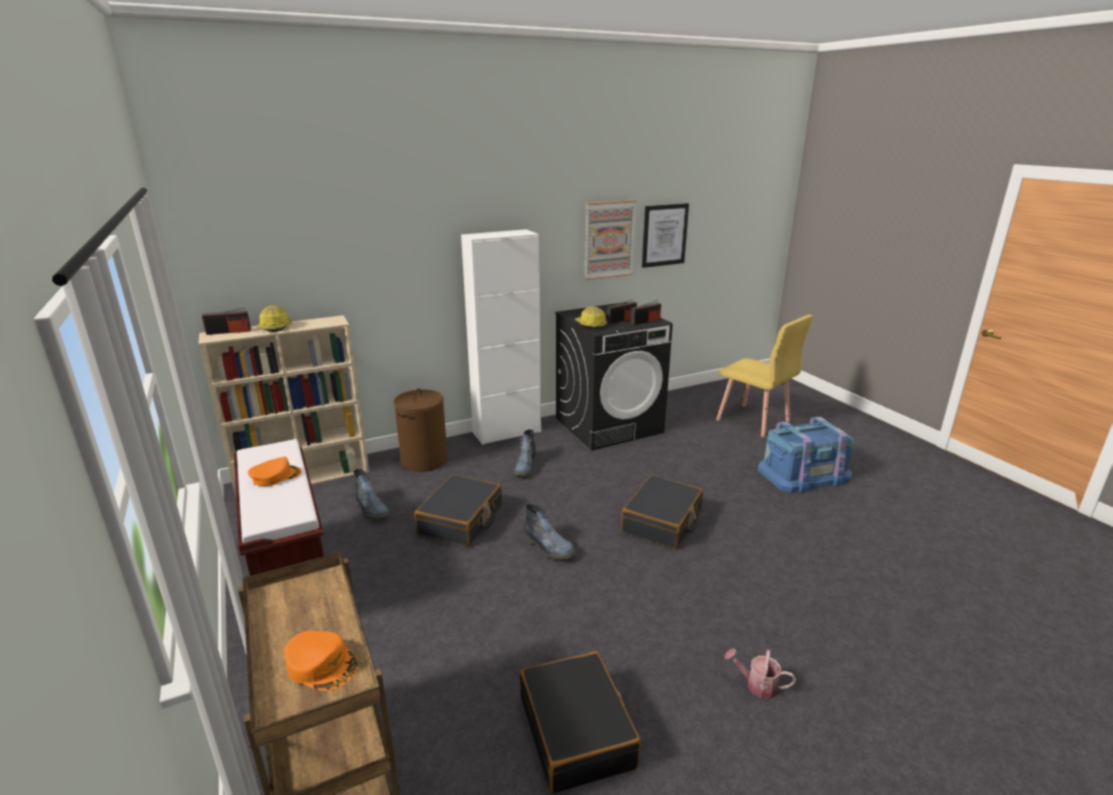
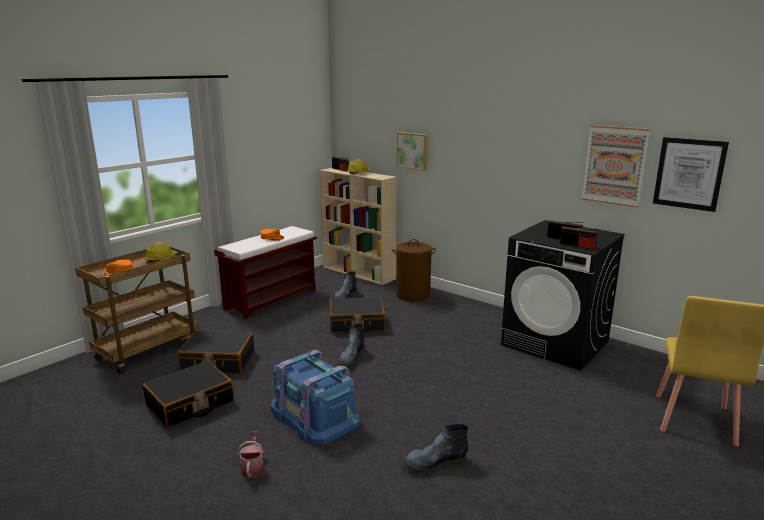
camera: 65 degrees right, 5 degrees down
(361, 272) = (413, 150): none -> picture
(507, 432) = (484, 308): white cabinet -> none
(525, 467) = (443, 326): boot -> boot (434, 463)
(590, 325) = (531, 232): hard hat -> hard hat (161, 258)
(662, 522) = (425, 395): black suitcase -> black suitcase (218, 361)
(803, 473) = (609, 467): blue storage box -> blue storage box (315, 415)

